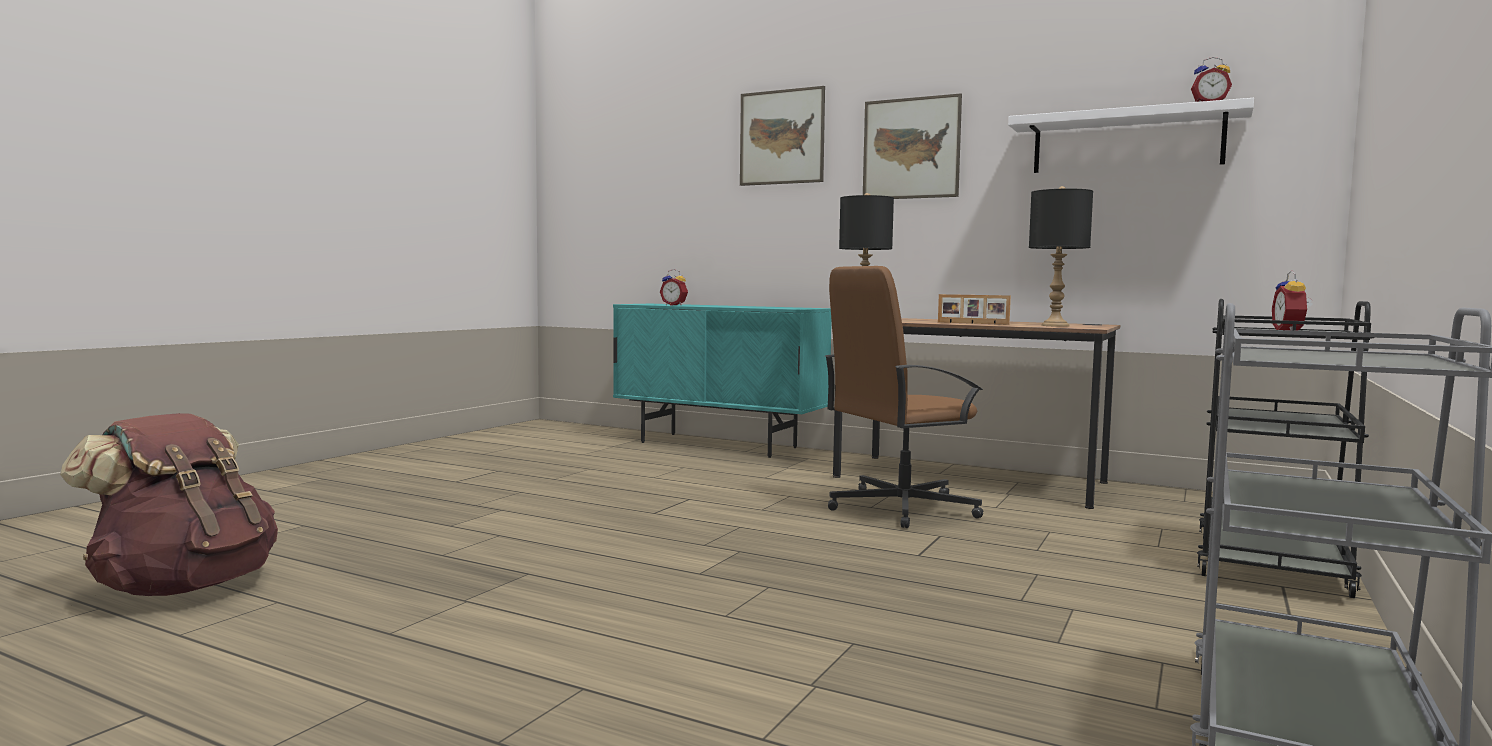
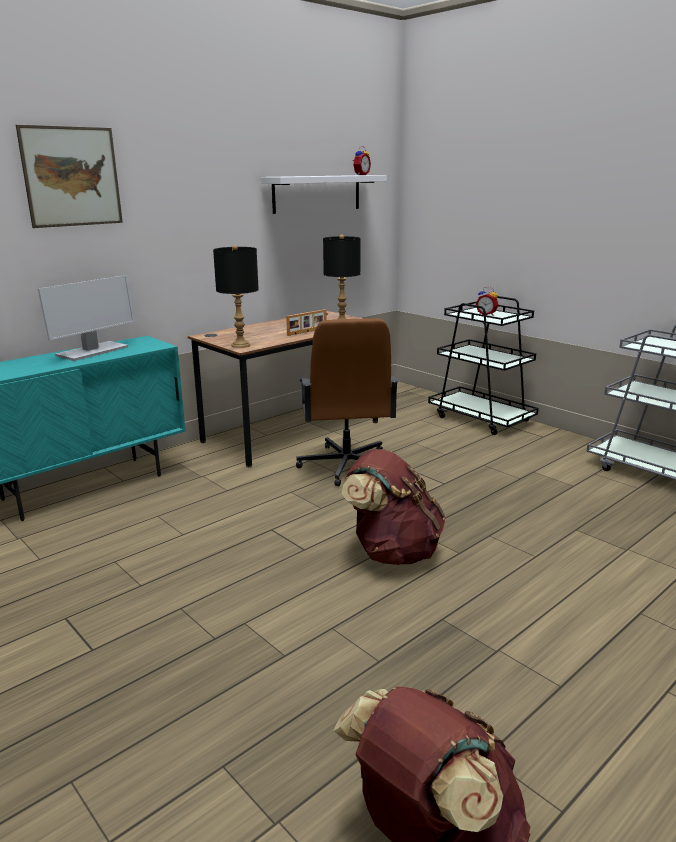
camera: 70 degrees left, 15 degrees up
(674, 305) = (33, 371): alarm clock -> none
(675, 544) = (392, 552): none -> brown backpack
(749, 306) = (92, 352): none -> monitor
(911, 148) = (192, 193): picture -> none

